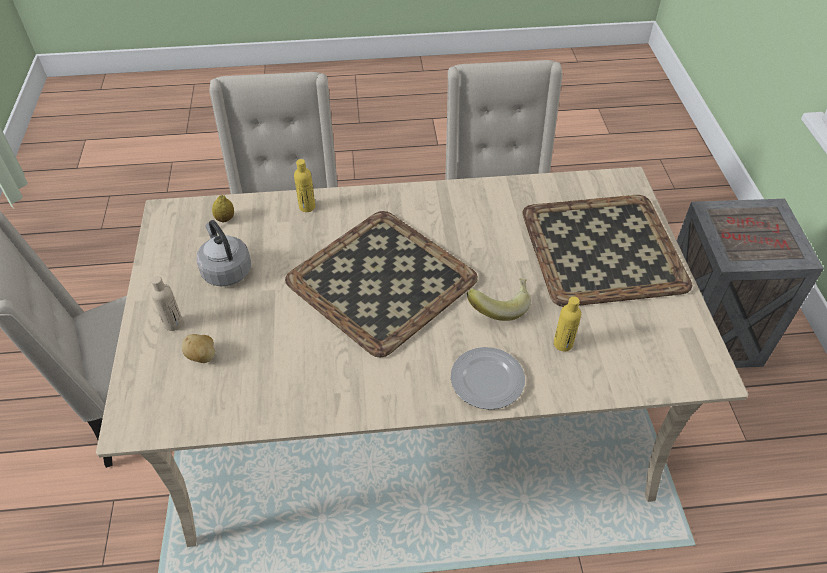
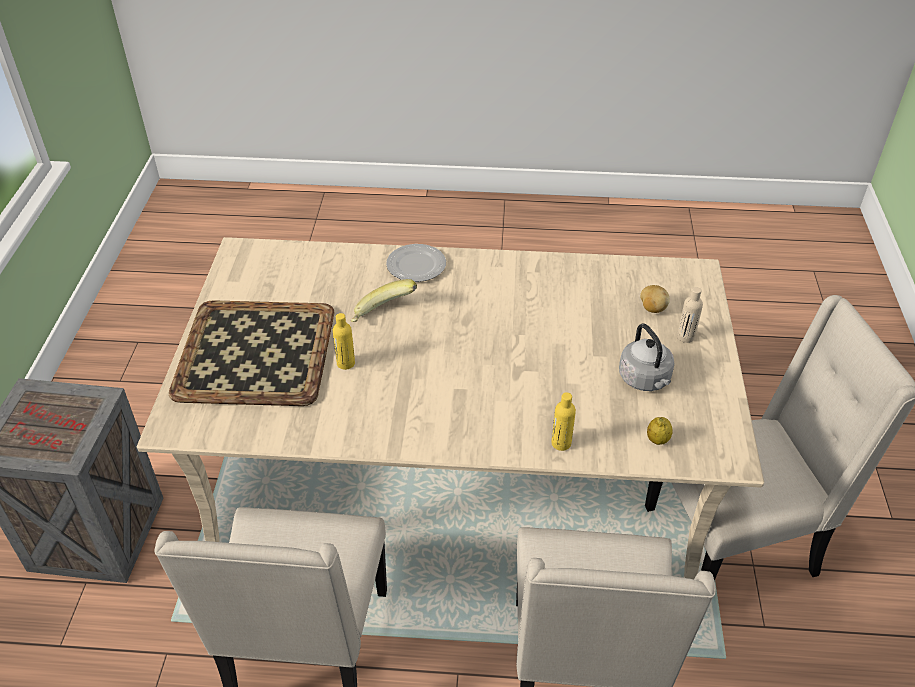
camera: 170 degrees left, 5 degrees down
(383, 280) = (485, 350): tray -> none
(563, 344) = (342, 281): yellow bottle -> yellow bottle (345, 363)

